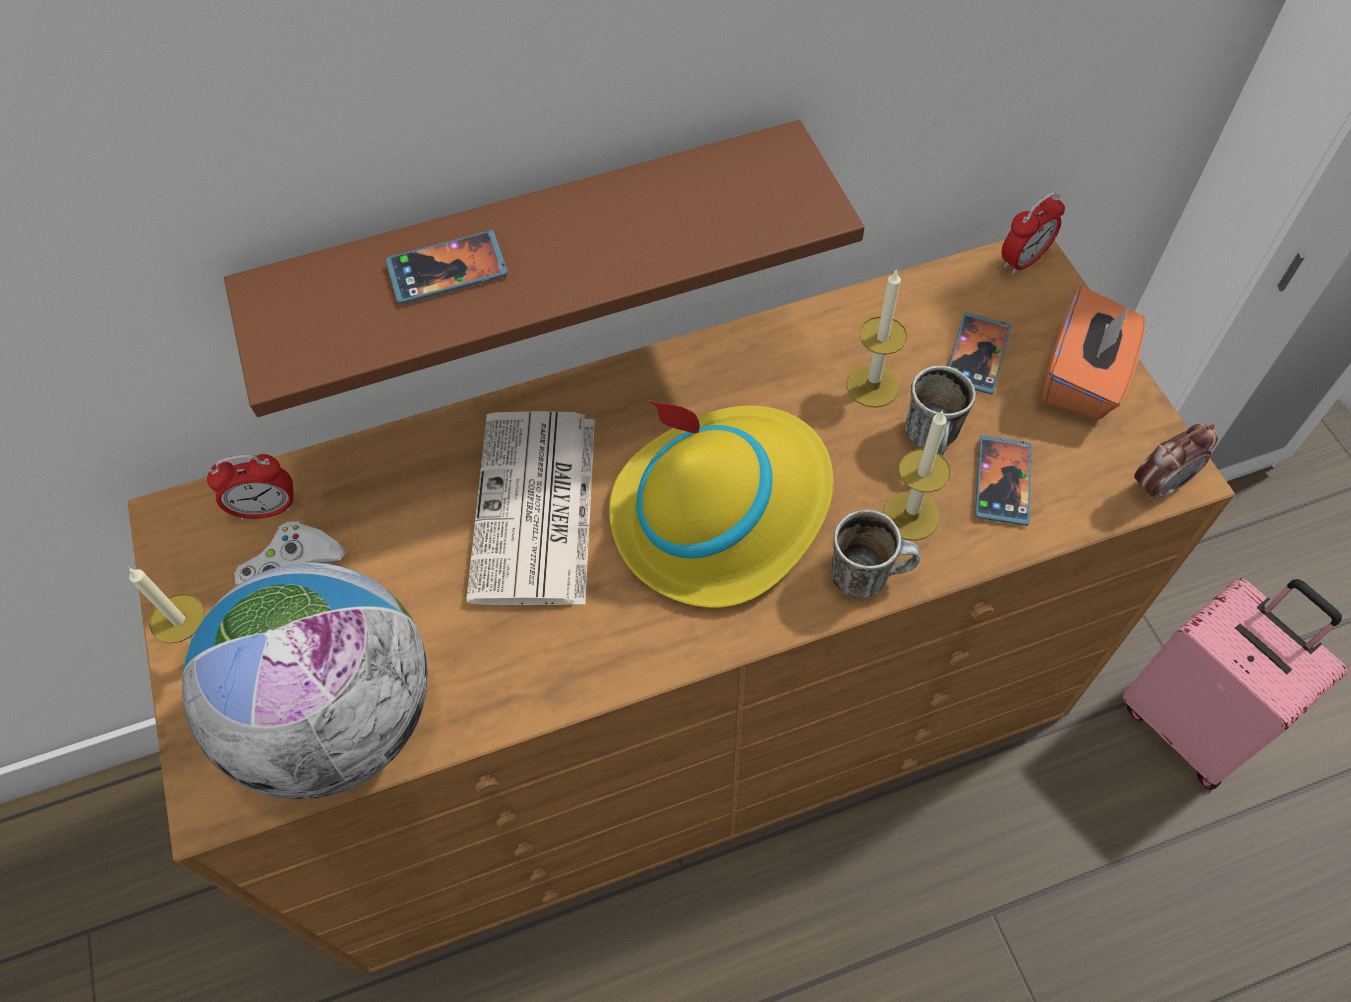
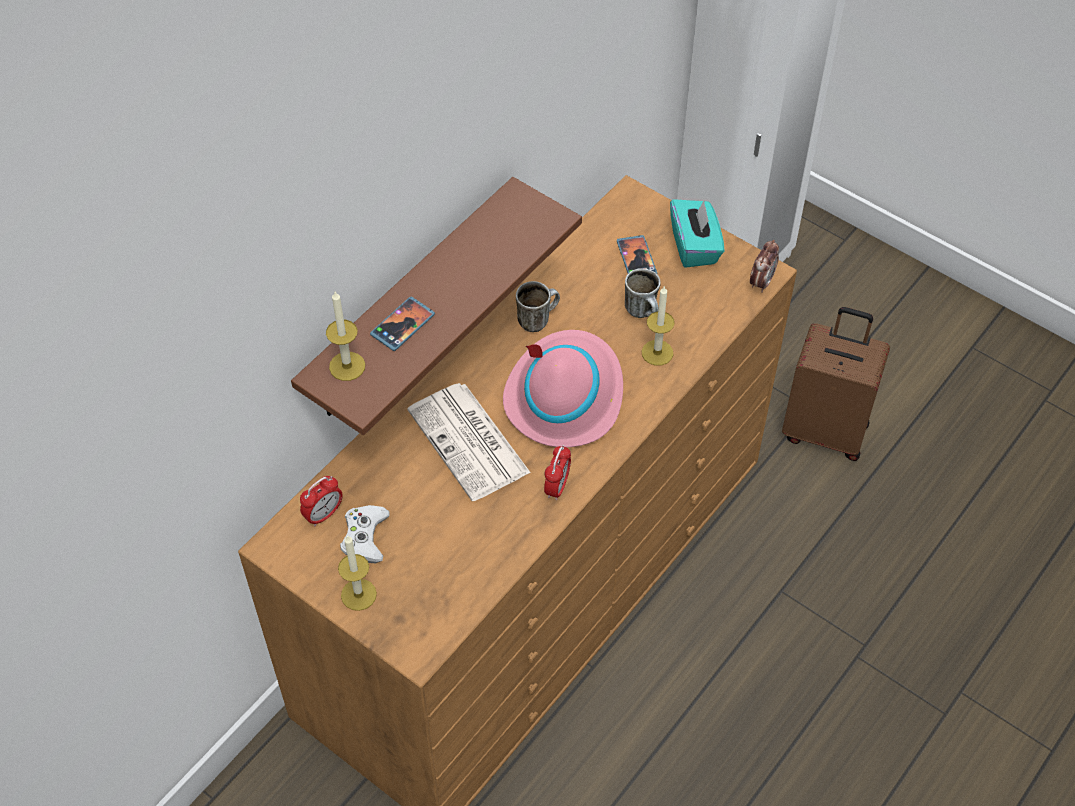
camera: 35 degrees left, 5 degrees down
(340, 719) = (450, 585): globe -> none
(721, 510) = (564, 395): yellow hat -> pink hat
(868, 575) = (656, 390): mug -> mug (537, 319)
(872, 386) = (595, 298): candle -> candle (347, 366)
(1002, 482) = (689, 315): phone -> none
(1023, 260) = (627, 198): alarm clock -> alarm clock (557, 487)
(1083, 378) = (695, 246): orange tissue box -> turquoise tissue box
(1190, 723) = (825, 430): pink suitcase -> brown suitcase

